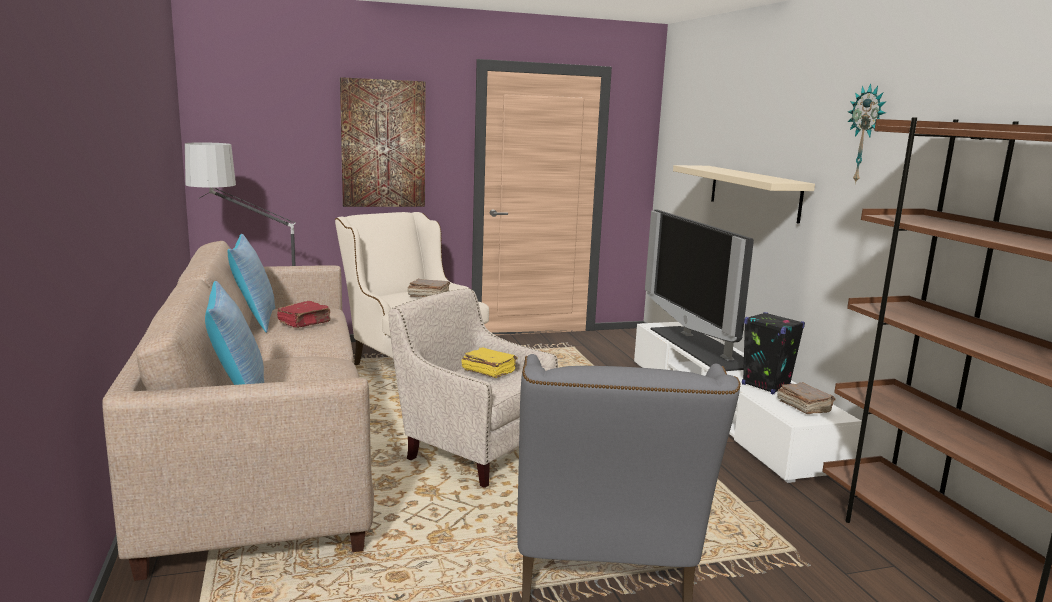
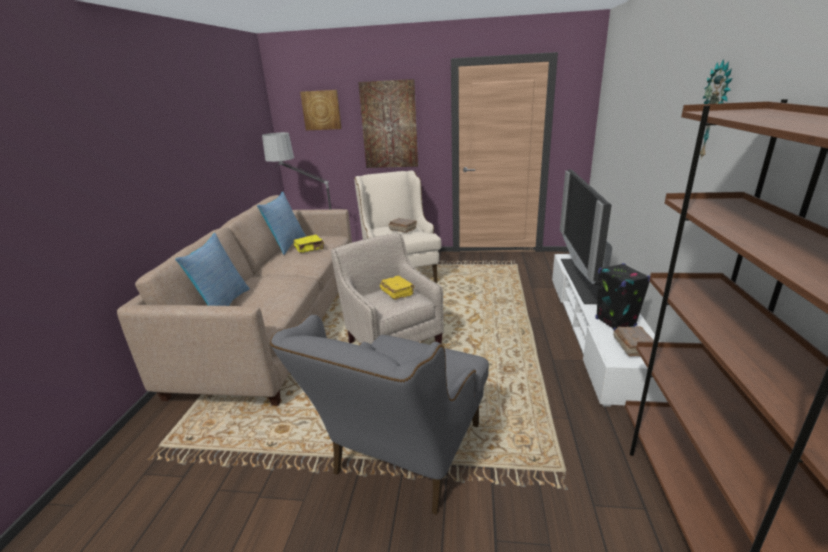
camera: 25 degrees right, 10 degrees up
(273, 114) = (321, 110): none -> picture
(305, 323) = (310, 249): red book -> yellow book
(754, 192) = (641, 158): beige shelf -> none

